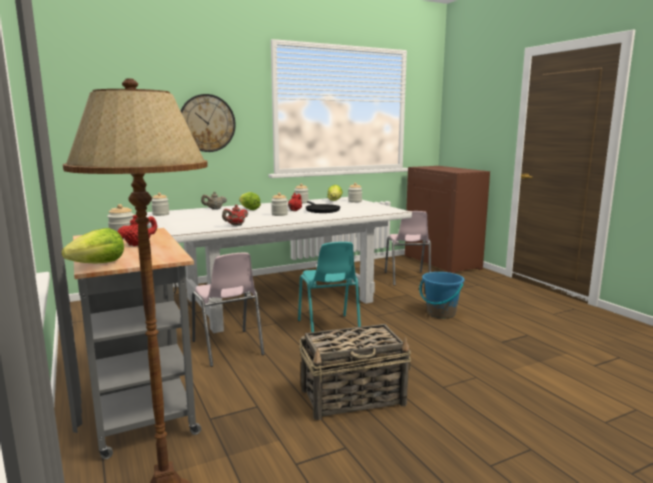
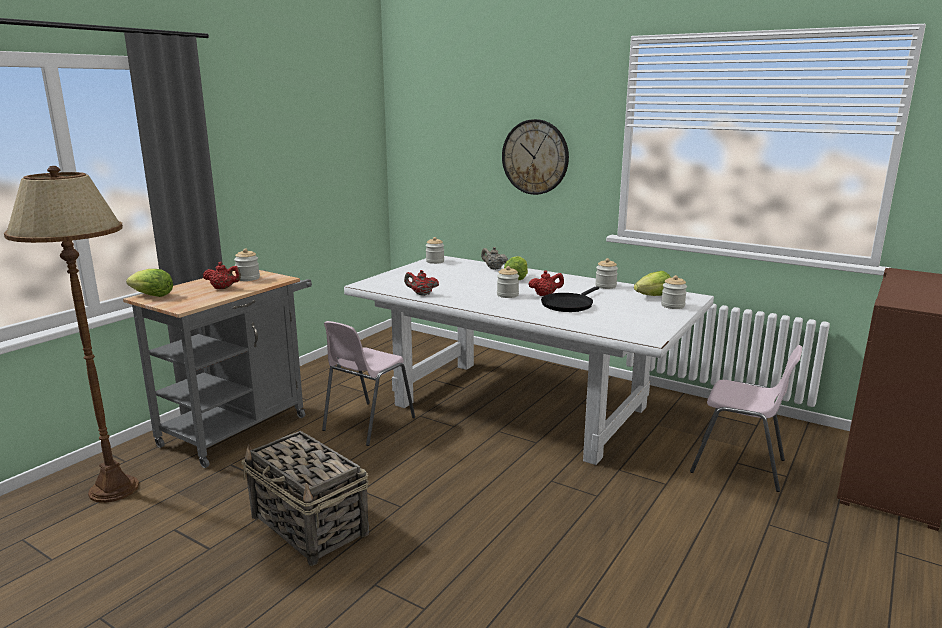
camera: 60 degrees right, 5 degrees up
(328, 329) = (469, 461): turquoise chair -> none
(407, 278) = (739, 466): pink chair -> pink chair turned 120 degrees counterclockwise
(440, 313) = (625, 531): blue bucket -> none

